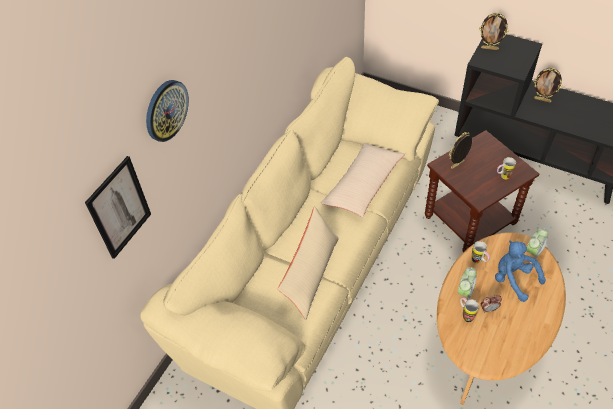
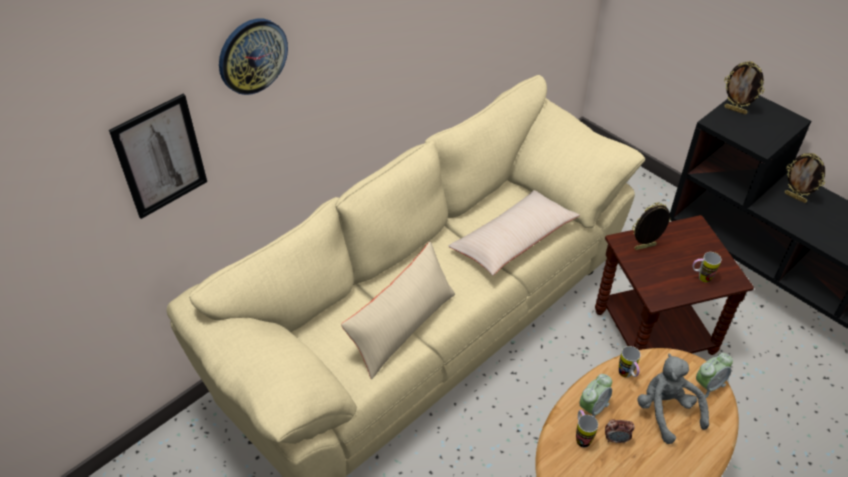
camera: 15 degrees right, 5 degrees down
(513, 279) = (666, 411): blue plush toy -> grey plush toy

